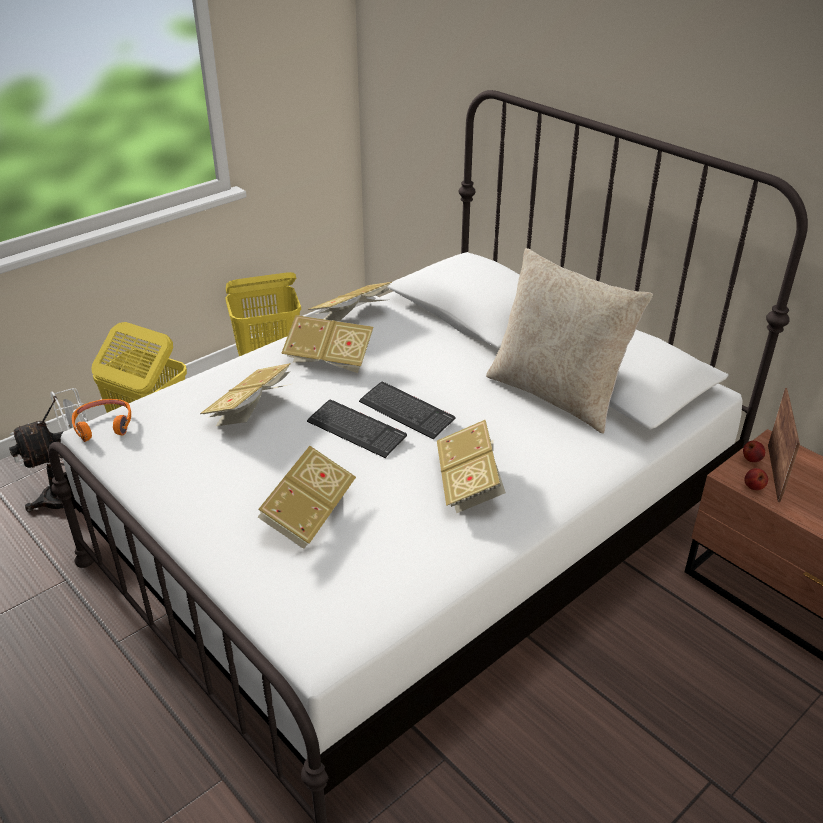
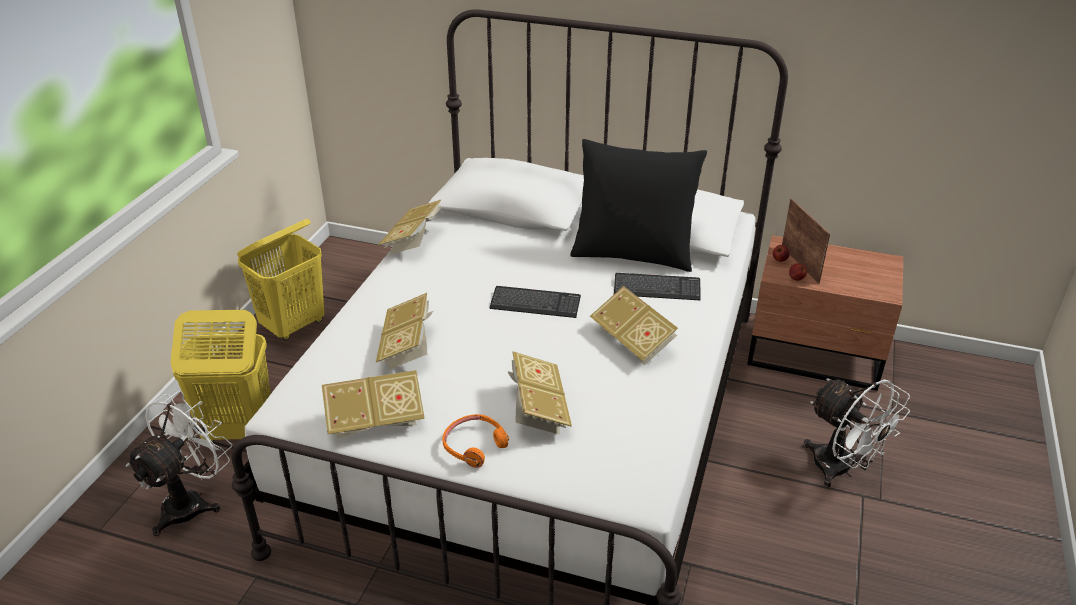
camera: 30 degrees left, 0 degrees up
(103, 425) = (283, 405): orange headphones -> orange headphones (474, 445)
(329, 360) = (431, 283): book -> book (375, 420)
(356, 430) = (510, 331): keyboard -> keyboard (657, 288)
(557, 394) = (633, 253): beige pillow -> black pillow
(706, 738) = (841, 470): none -> white fan

